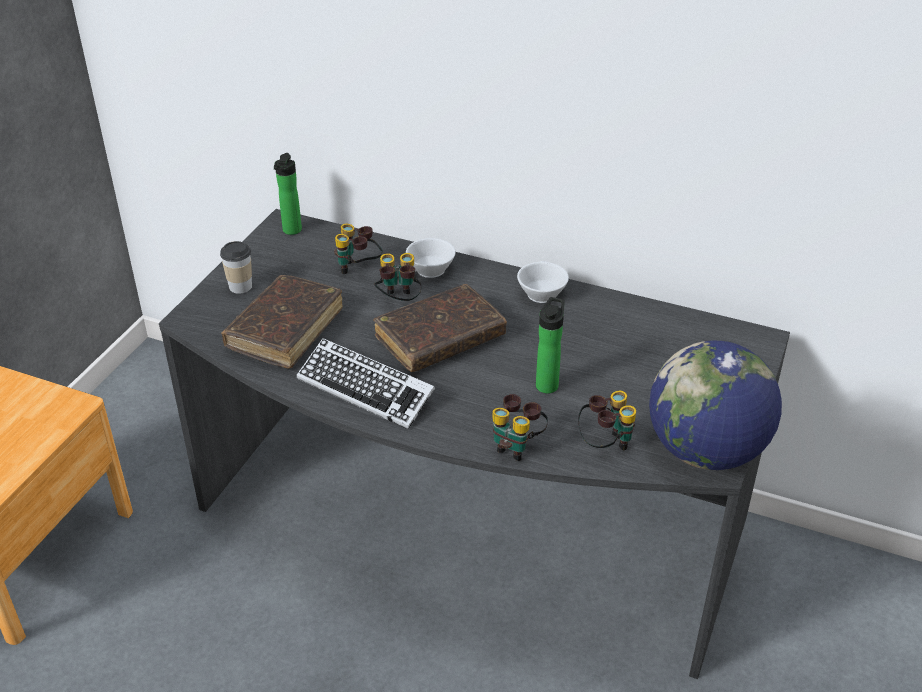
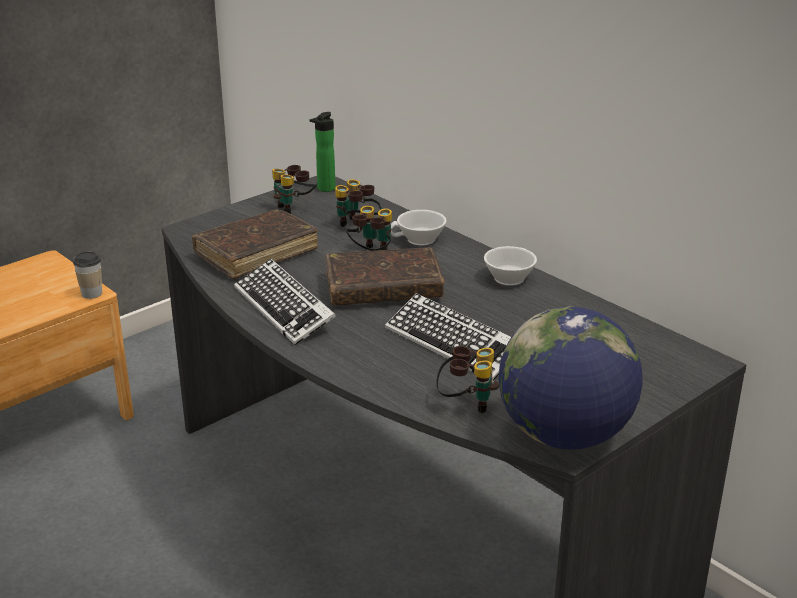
camera: 25 degrees right, 10 degrees down
(240, 286) = (247, 217): cup -> cup (92, 293)
(516, 446) = (380, 382): binoculars -> binoculars (294, 208)
(548, 384) = (453, 344): bottle -> keyboard

